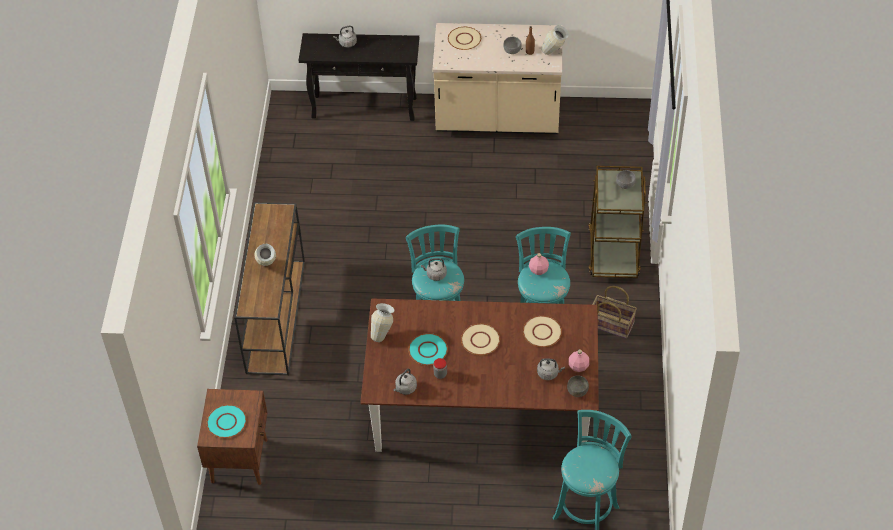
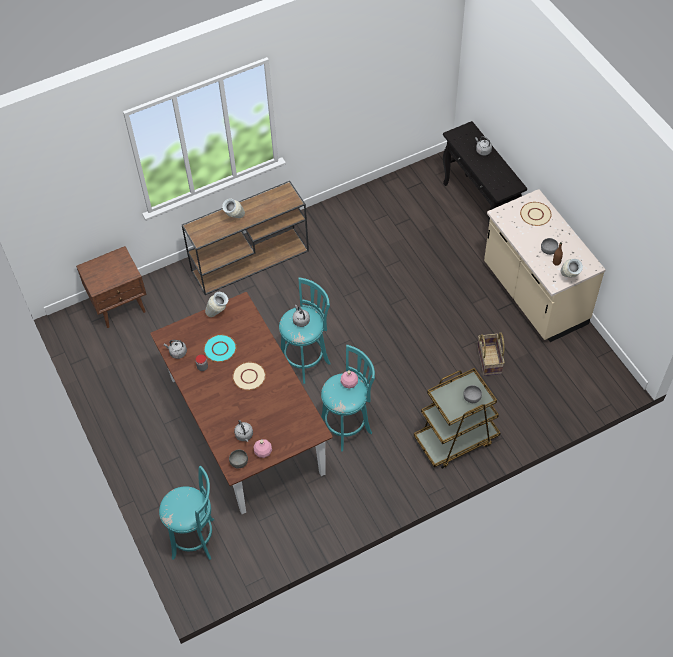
camera: 60 degrees right, 5 degrees up
(227, 422) = (104, 271): turquoise plate -> none
(542, 332) = (281, 412): beige plate -> none
(611, 324) = (381, 472): basket -> basket (490, 360)

